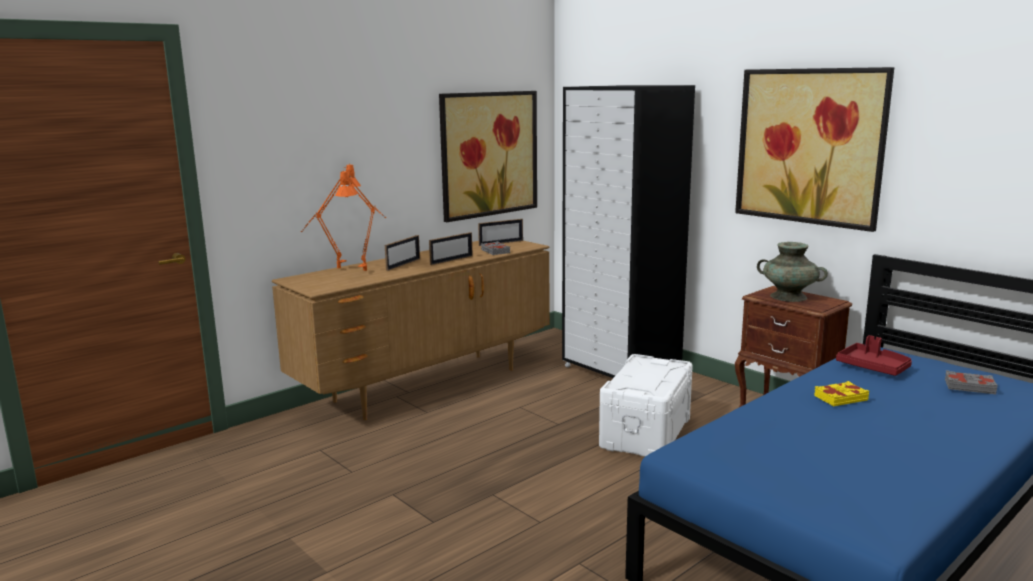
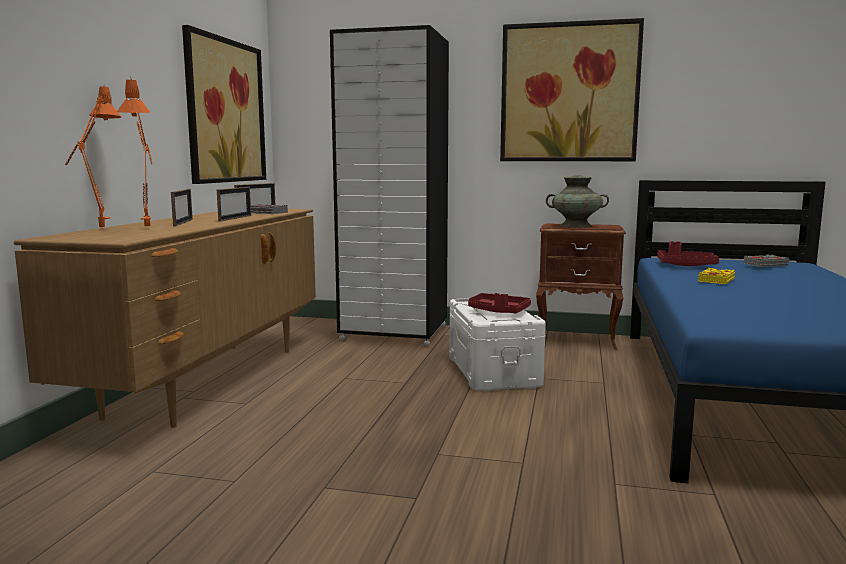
camera: 35 degrees left, 5 degrees down
(650, 378) = (498, 311): none -> red tray

